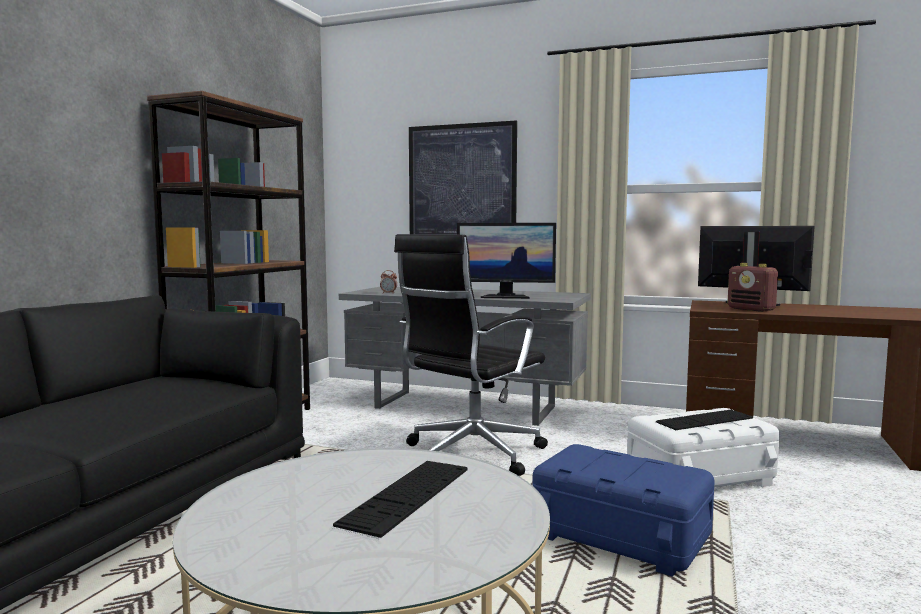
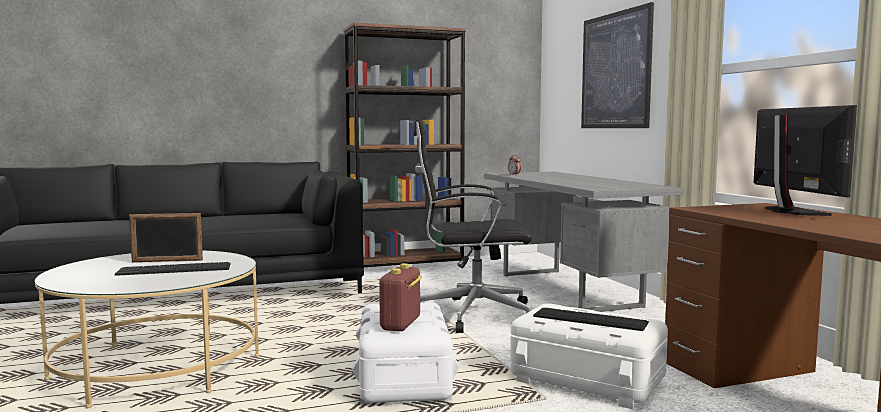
camera: 50 degrees right, 0 degrees up
(329, 490) = (167, 261): none -> picture frame
(505, 297) = (576, 183): monitor -> none
(621, 537) = (404, 380): blue storage box -> white storage box
(751, 309) = (748, 213): radio -> radio (400, 325)

